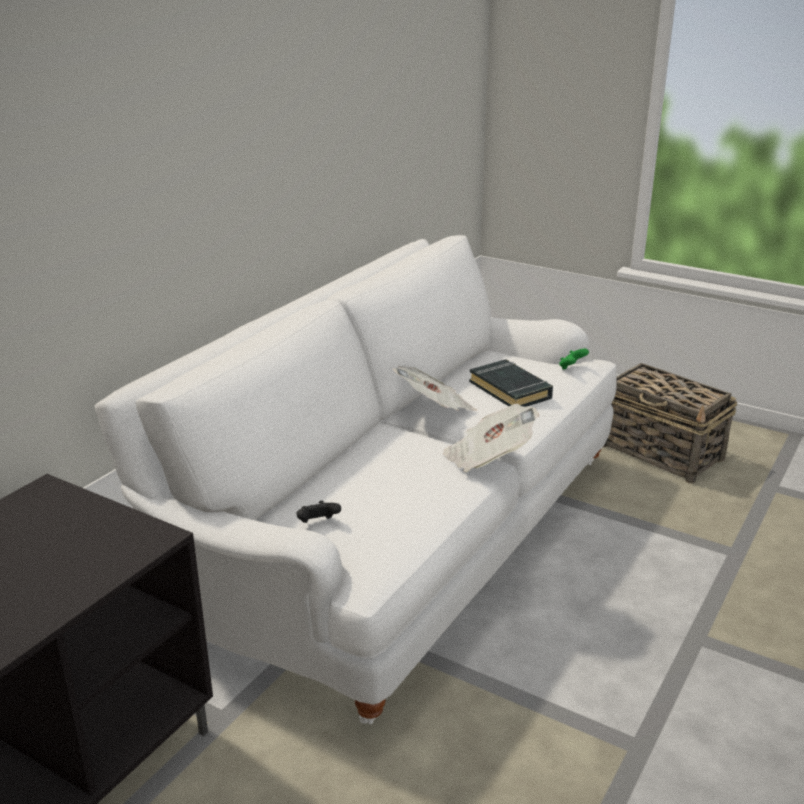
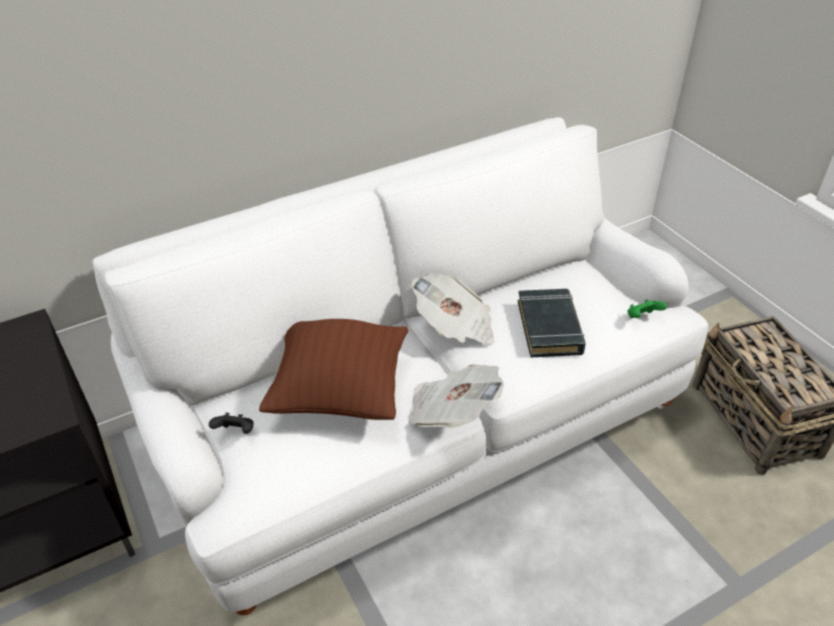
camera: 30 degrees right, 15 degrees up
(382, 473) = (340, 392): none -> brown pillow

